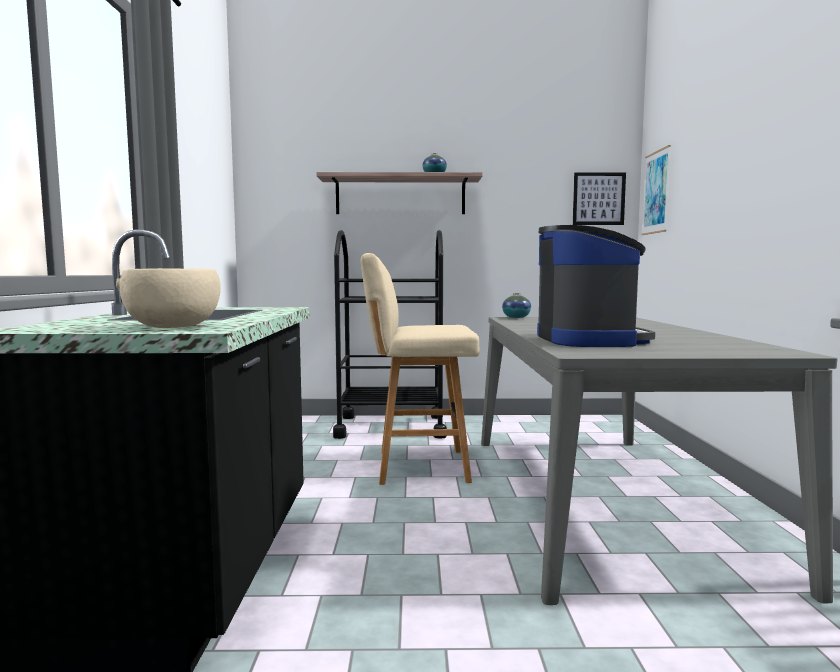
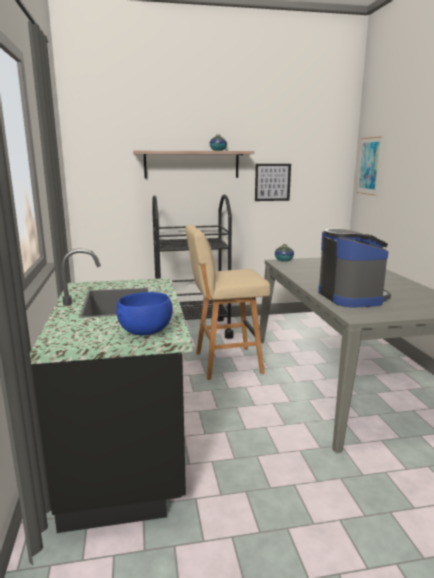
camera: 10 degrees left, 10 degrees up
(174, 327) = (146, 331): beige bowl -> blue bowl
(598, 199) = (329, 166): picture -> picture (272, 182)

